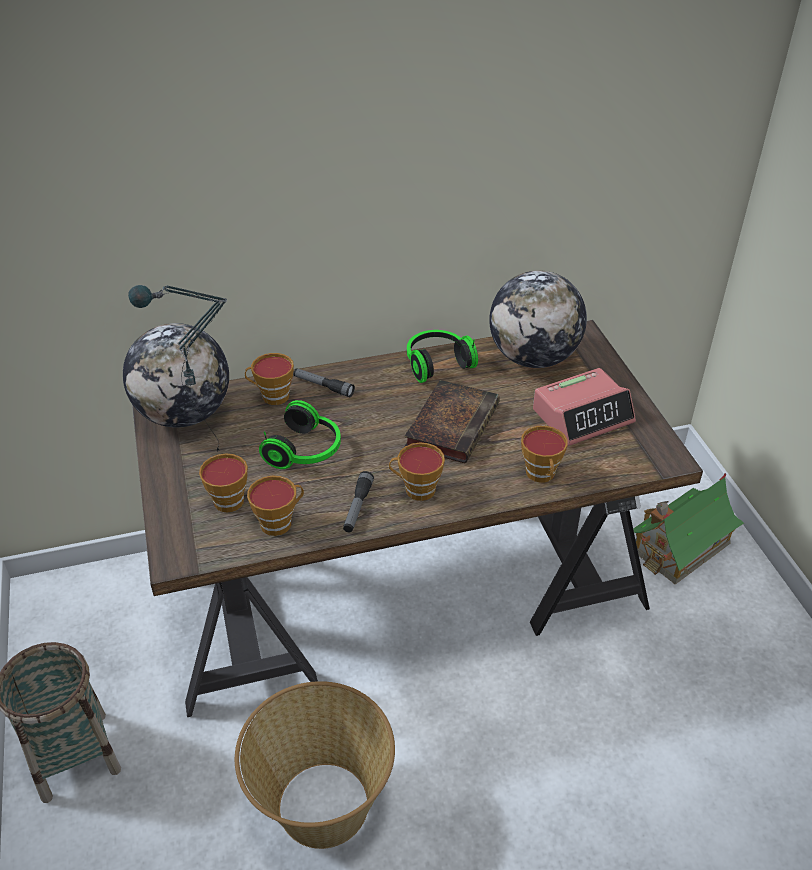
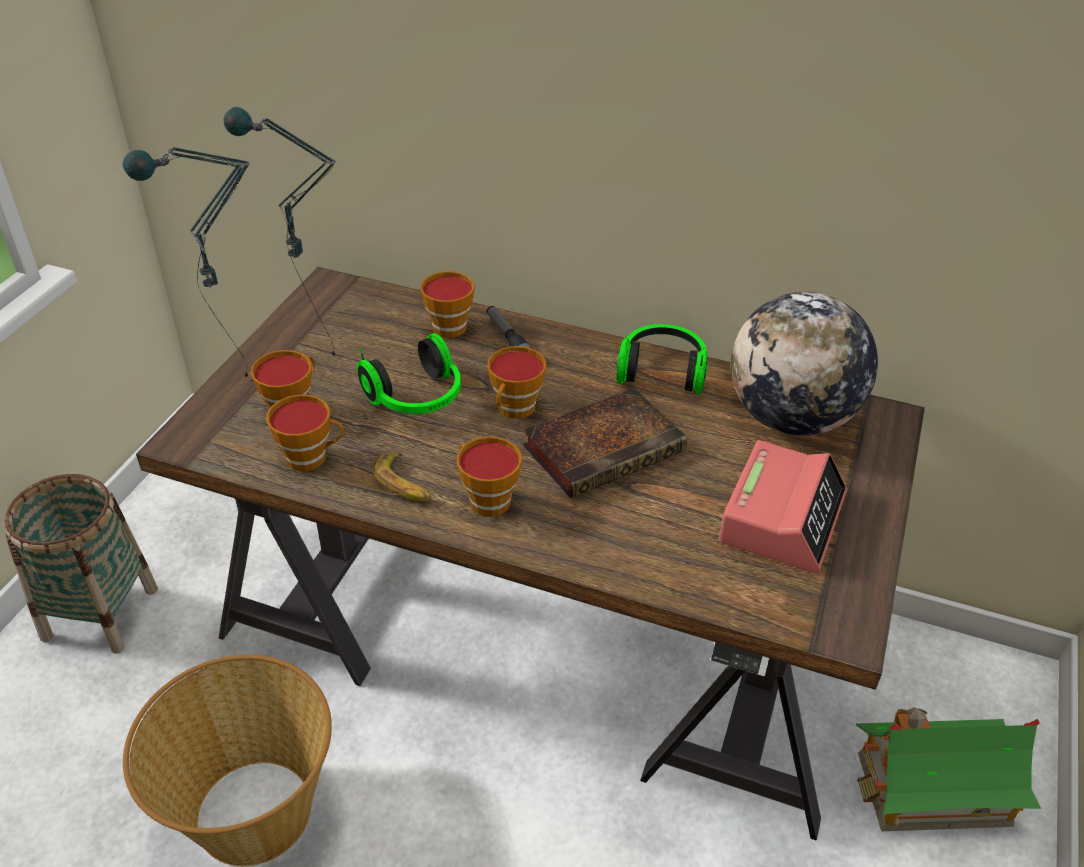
camera: 35 degrees right, 0 degrees up
(176, 506) = (238, 390): none -> table lamp
(184, 415) = (344, 305): globe -> none
(357, 507) = (404, 484): flashlight -> banana
(542, 475) = (651, 560): cup -> cup (515, 409)
(583, 416) = (782, 517): alarm clock -> alarm clock turned 75 degrees counterclockwise

